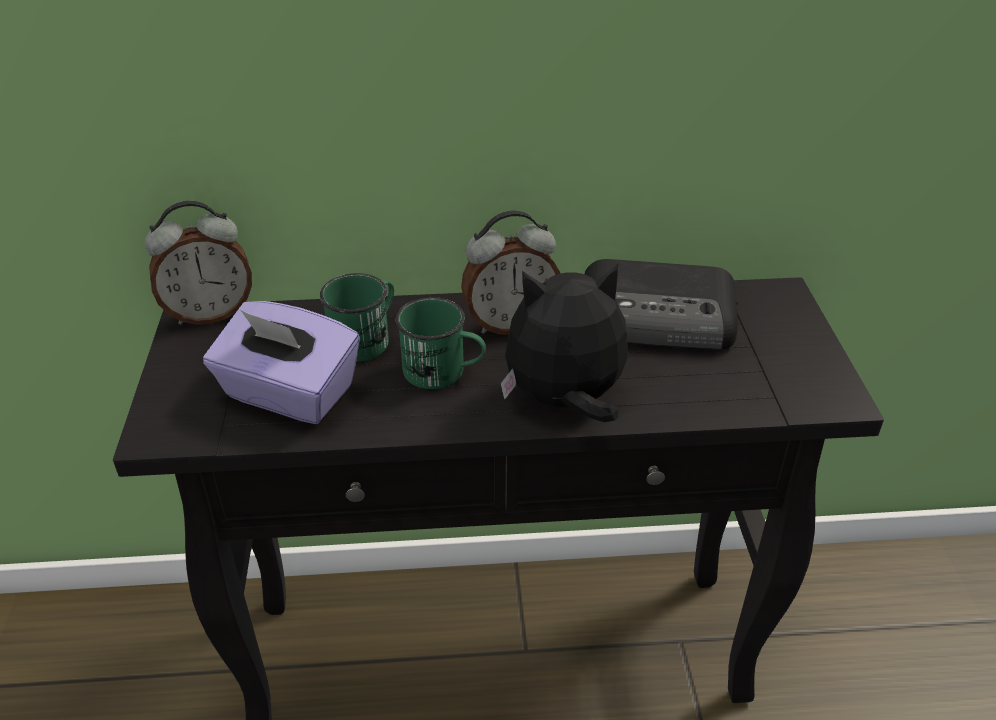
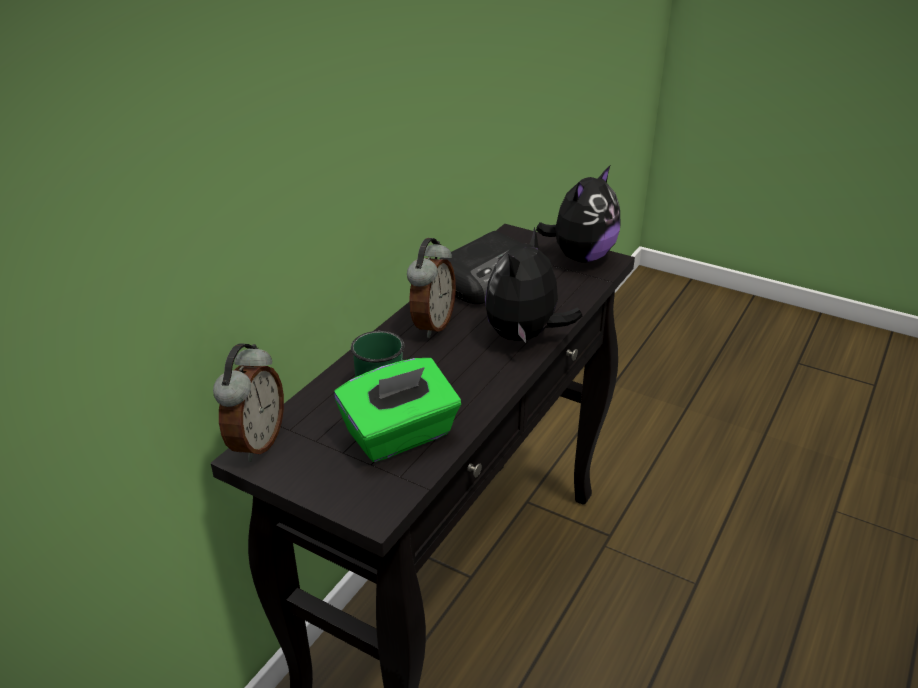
camera: 55 degrees left, 5 degrees down
(289, 394) = (400, 435): purple tissue box -> green tissue box
(443, 372) = (449, 366): green mug -> none
(810, 370) = (580, 257): none -> plush toy

